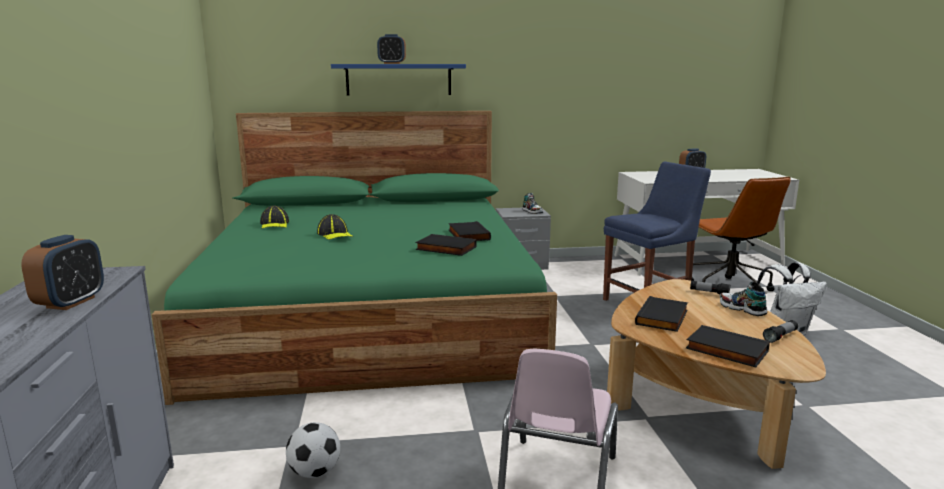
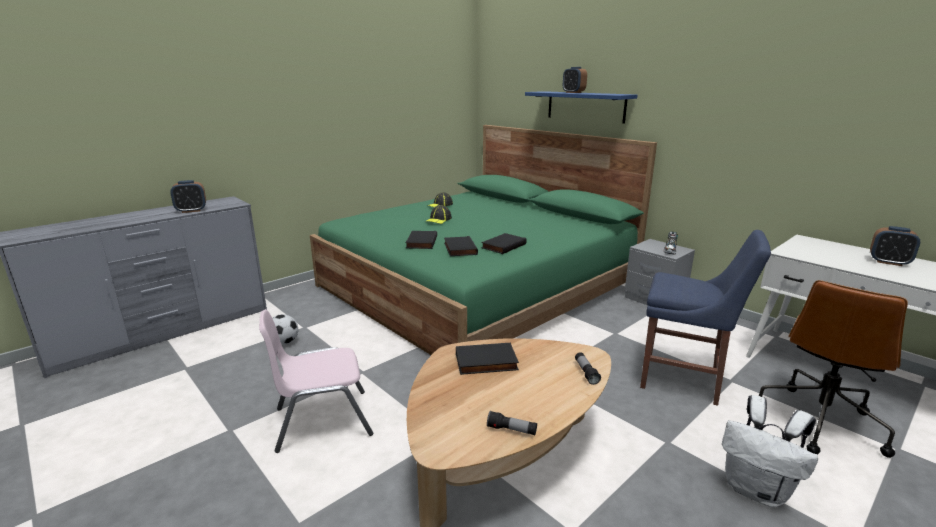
camera: 55 degrees right, 5 degrees up
(725, 350) = (442, 404): black book -> black book (420, 242)
(742, 309) = (563, 397): shoe -> none

